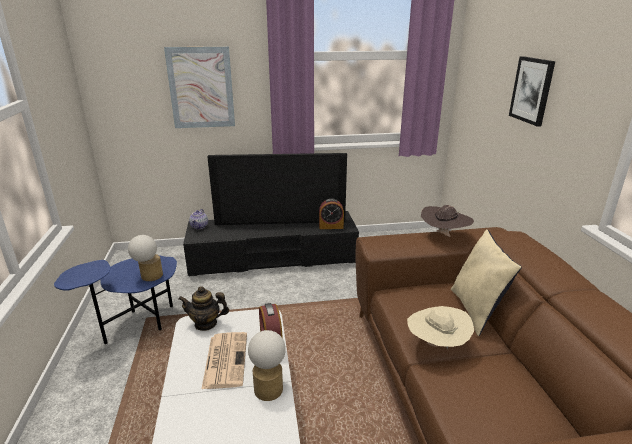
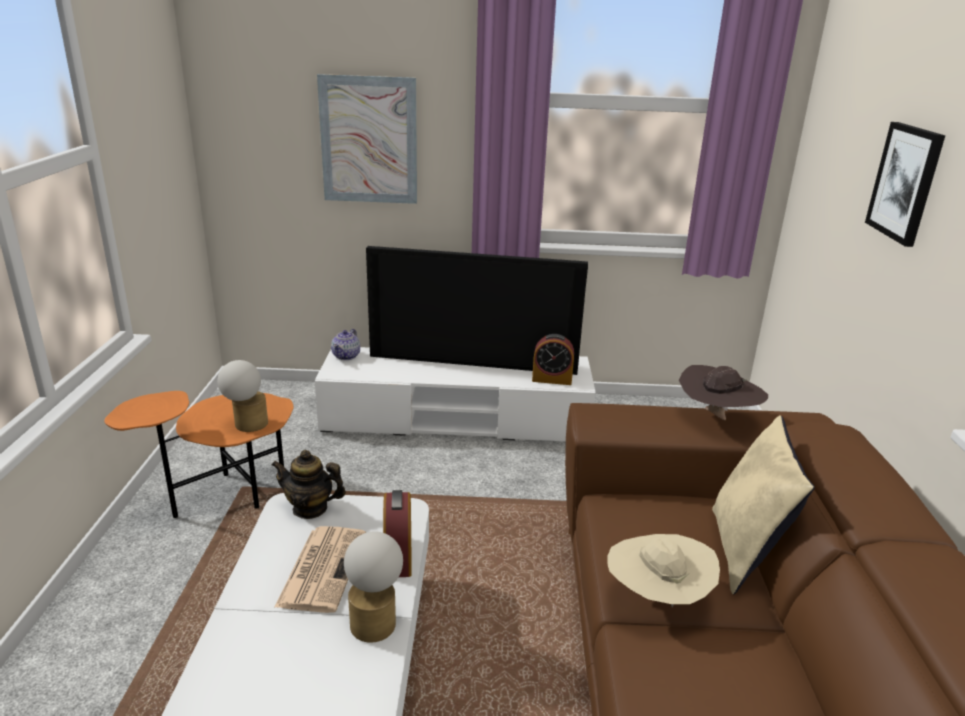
camera: 10 degrees right, 0 degrees up
(137, 326) = (225, 497): blue side table -> orange side table
(273, 258) = (456, 419): black tv stand -> white tv stand

